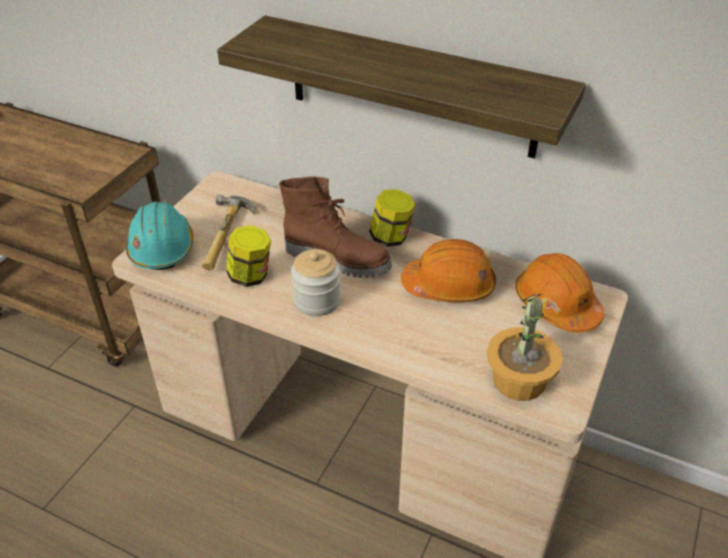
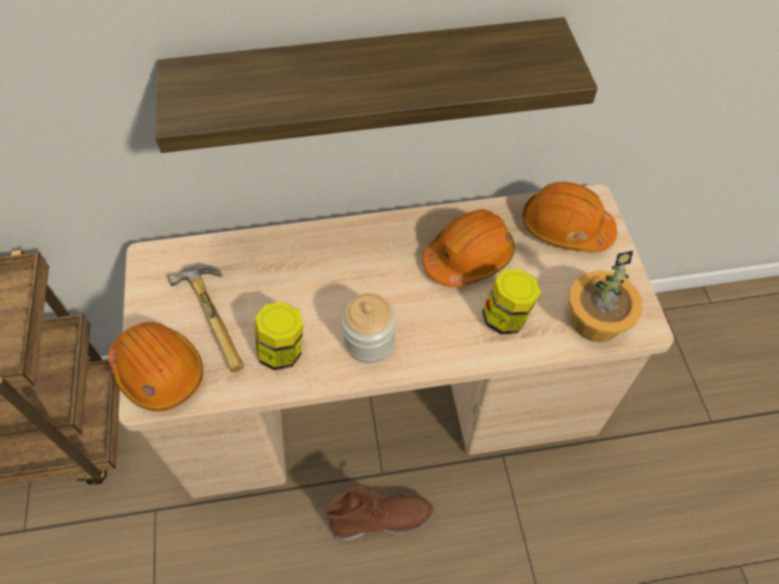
camera: 35 degrees left, 15 degrees up
(162, 248) = (159, 371): turquoise hard hat -> orange hard hat
(338, 258) = (348, 282): brown boot -> brown boot (382, 519)
(391, 237) = (376, 232): jar -> jar (506, 317)

